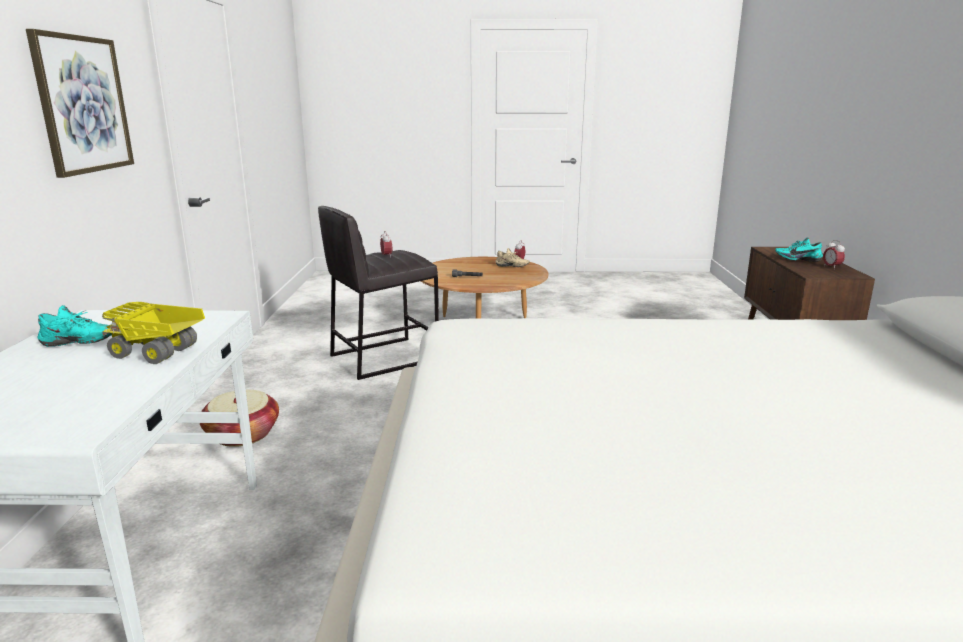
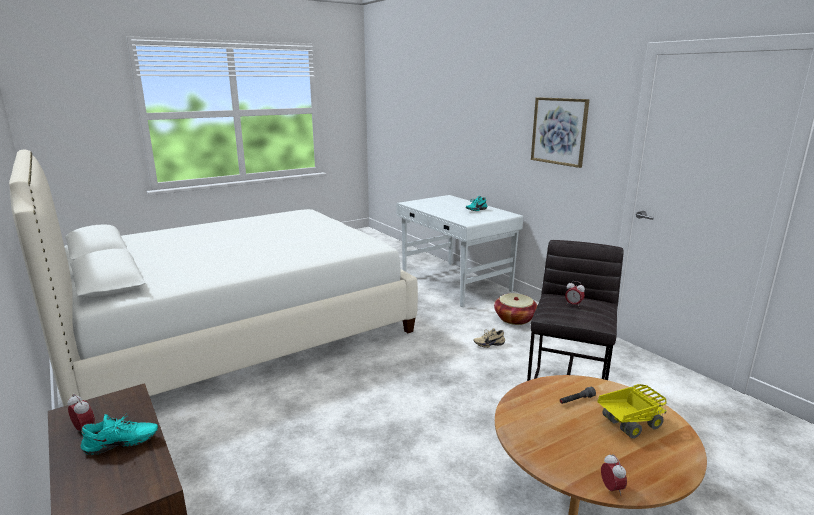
camera: 145 degrees right, 0 degrees up
(158, 353) = (445, 213): toy truck -> toy truck (629, 424)
(511, 267) = (583, 456): beige shoe -> beige shoe (488, 344)

